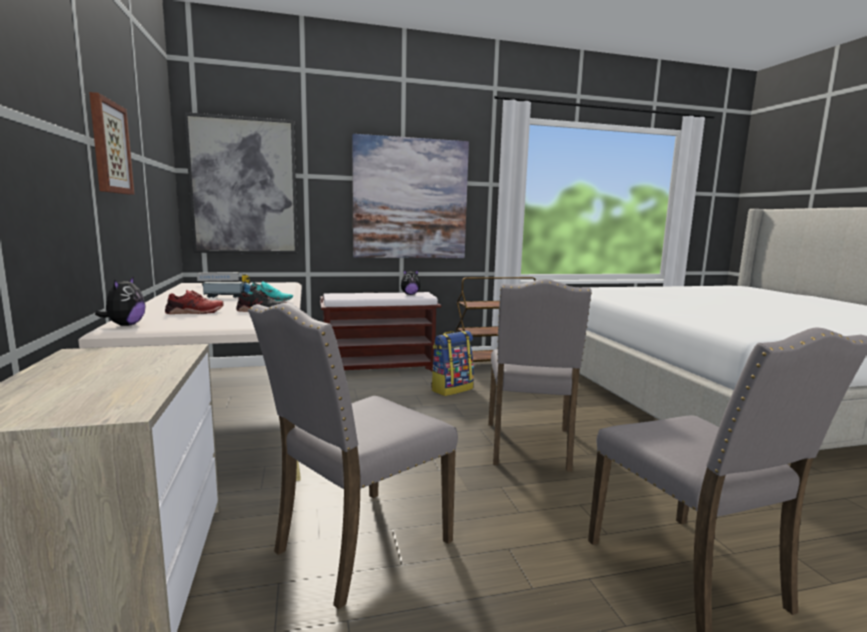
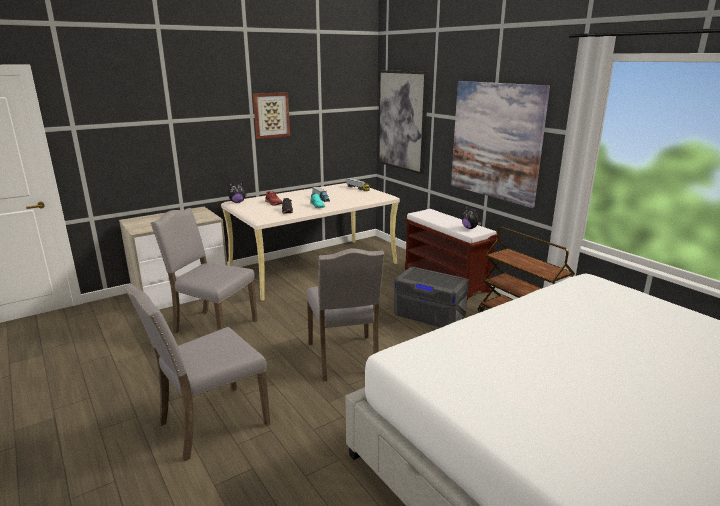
camera: 70 degrees right, 10 degrees up
(451, 389) = (429, 314): backpack -> grey storage box
(529, 446) = (345, 358): grey chair -> grey chair turned 90 degrees counterclockwise

